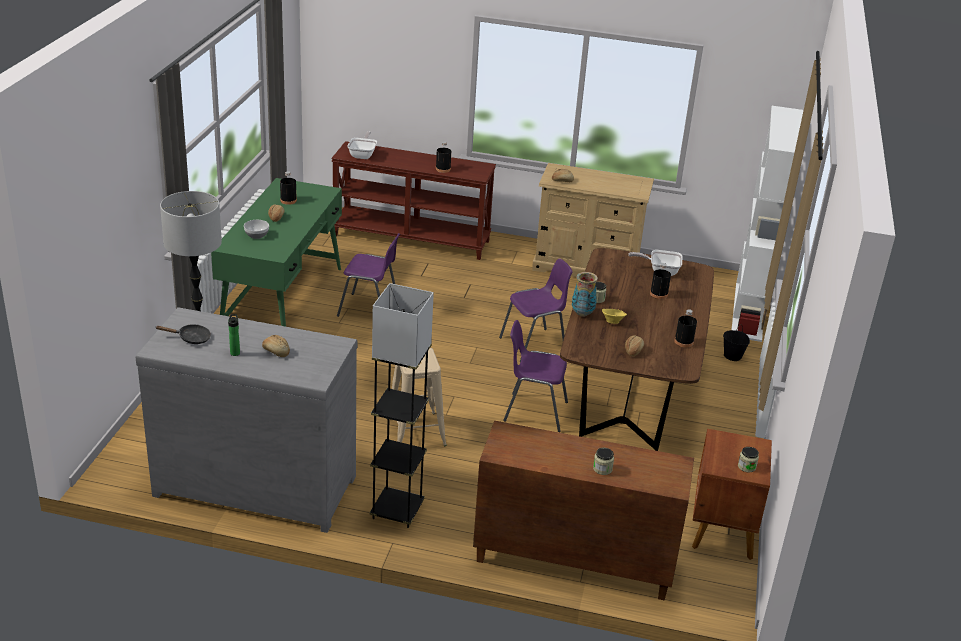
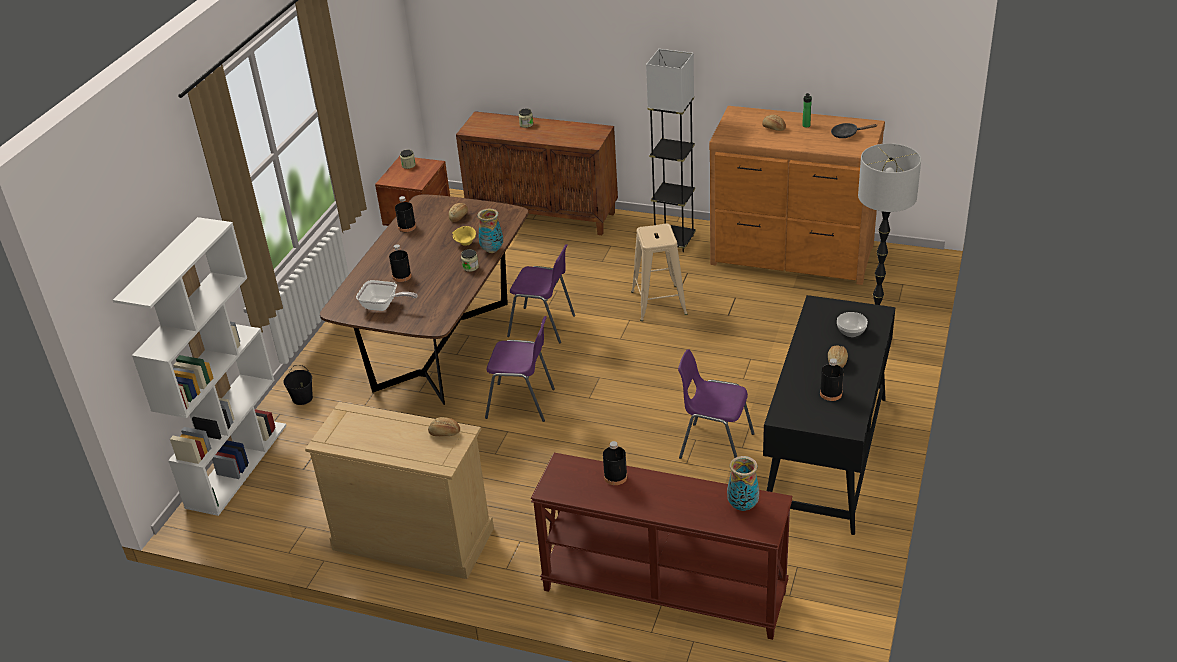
camera: 170 degrees left, 5 degrees up
(256, 483) = (792, 256): grey dresser -> brown dresser
(283, 301) = (826, 455): green desk -> black desk
(363, 155) = (742, 506): frying pan -> vase
(534, 345) = (522, 403): purple chair -> purple chair turned 150 degrees counterclockwise

